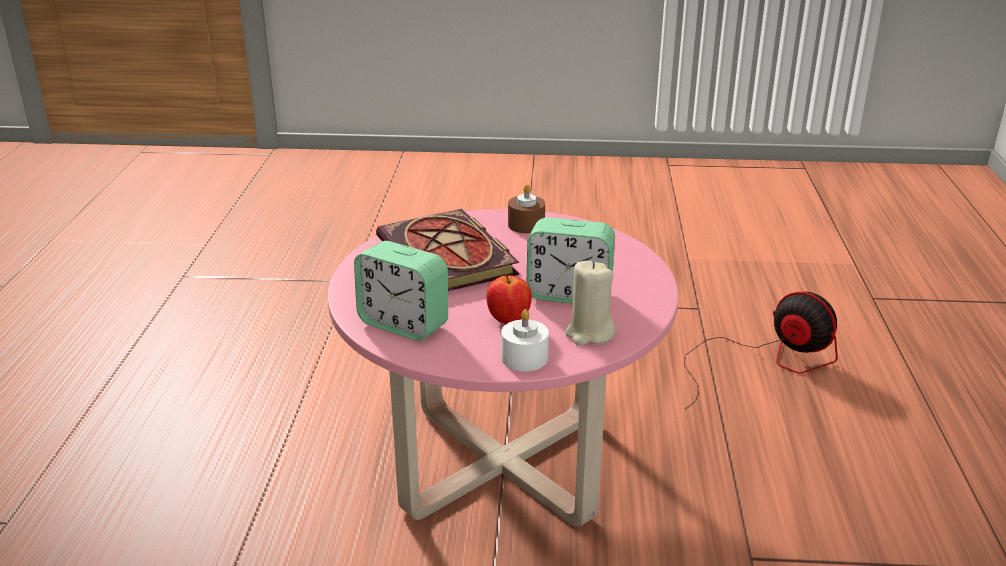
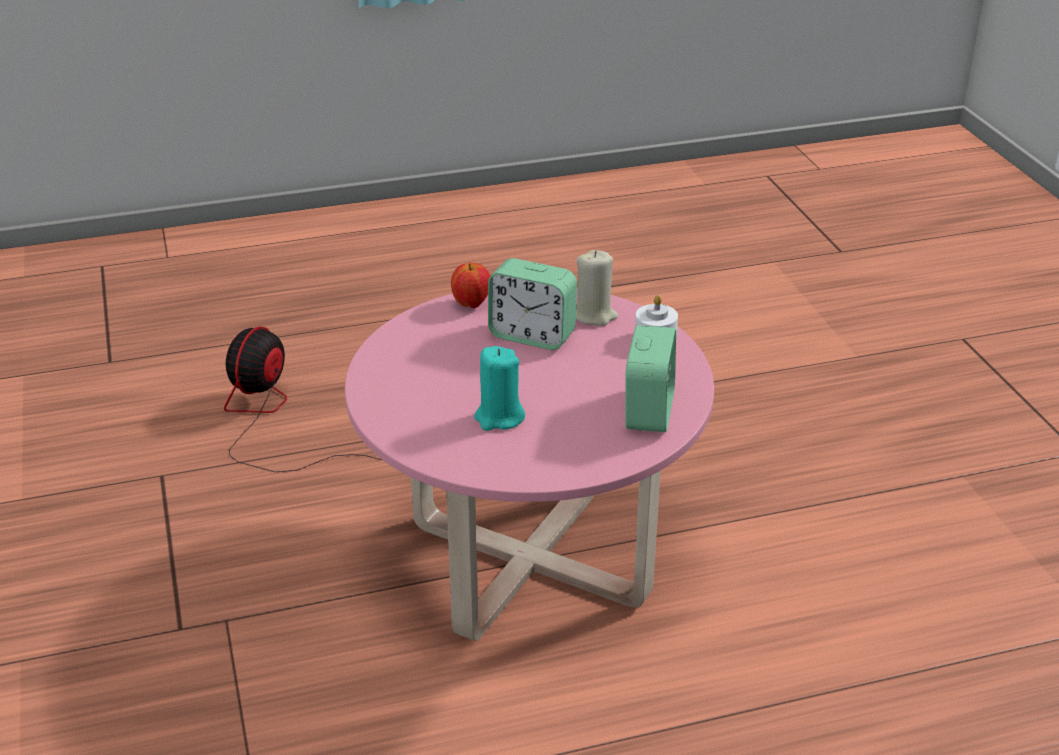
camera: 110 degrees left, 5 degrees up
(450, 258) = (499, 417): book -> turquoise candle
(509, 320) = (601, 357): apple -> apple (471, 304)
(526, 225) = (390, 387): brown candle -> none
(569, 294) = (532, 335): alarm clock -> alarm clock turned 120 degrees clockwise

